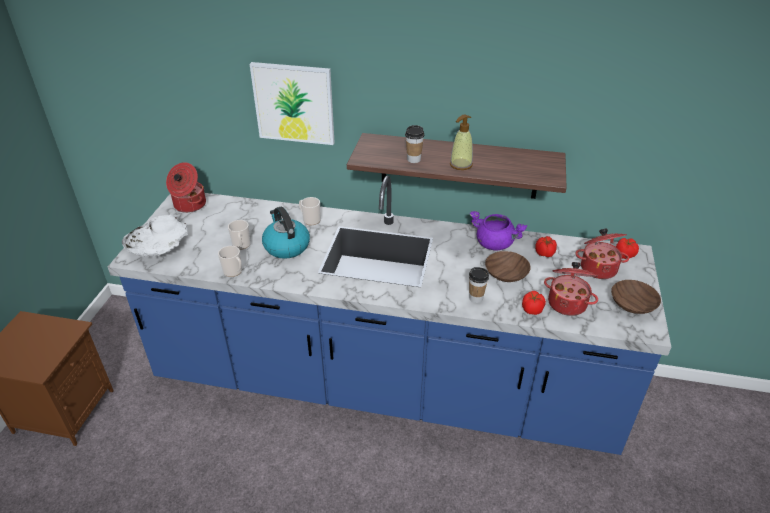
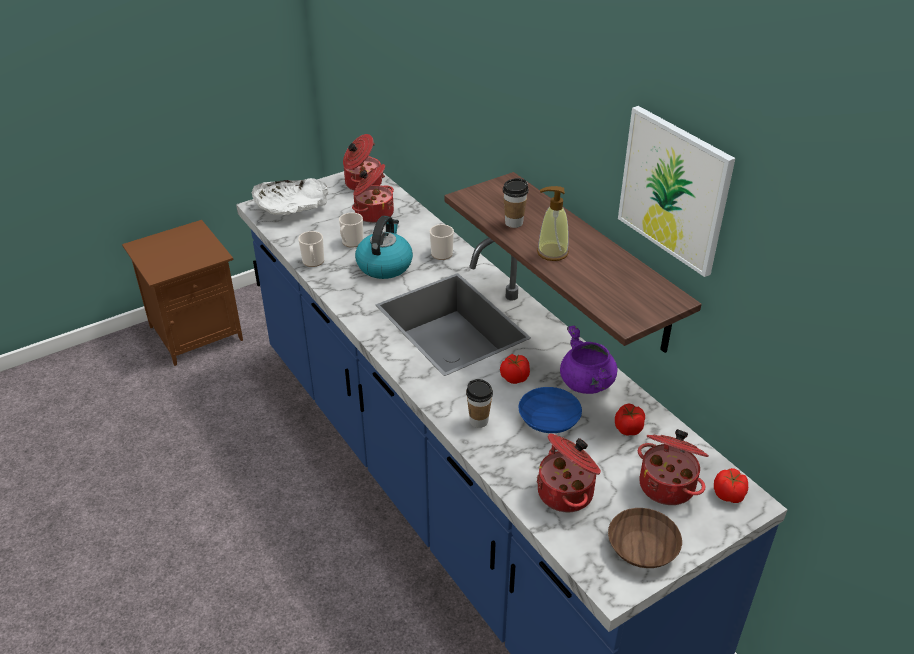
camera: 45 degrees right, 0 degrees up
(227, 219) = (373, 213): none -> cooking pot
(294, 103) = (463, 108): picture -> picture (674, 189)
(507, 273) = (550, 420): brown bowl -> blue bowl
(531, 310) = (516, 471): tomato -> tomato (514, 377)

